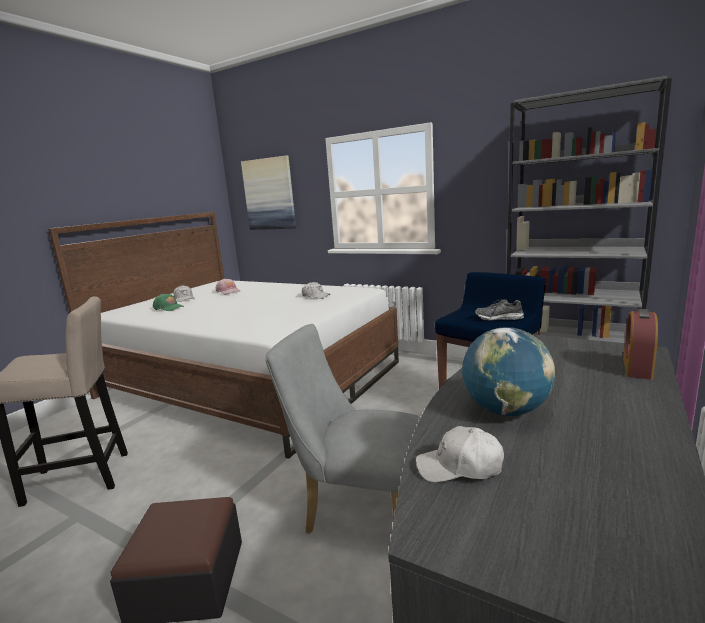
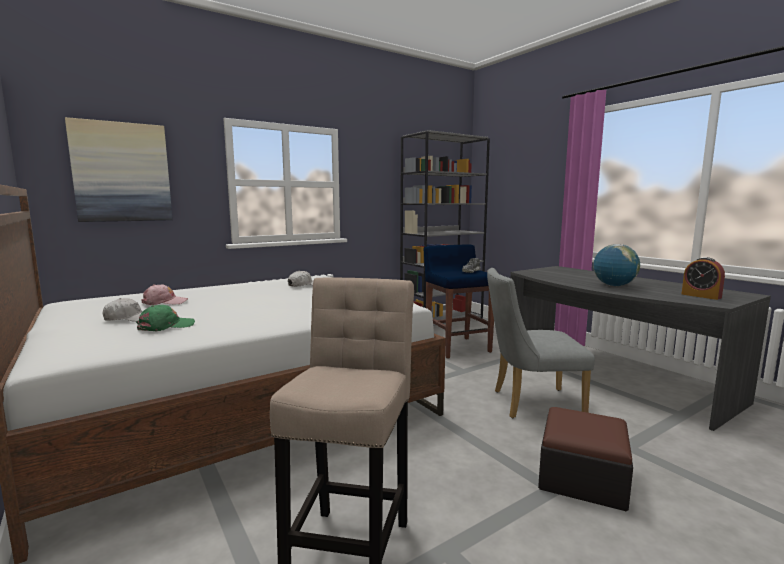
camera: 65 degrees left, 5 degrees down
(356, 510) = (530, 404): grey chair -> grey chair turned 45 degrees clockwise
(460, 467) = (666, 296): white cap -> none
(637, 368) = (578, 271): alarm clock -> alarm clock (701, 296)

